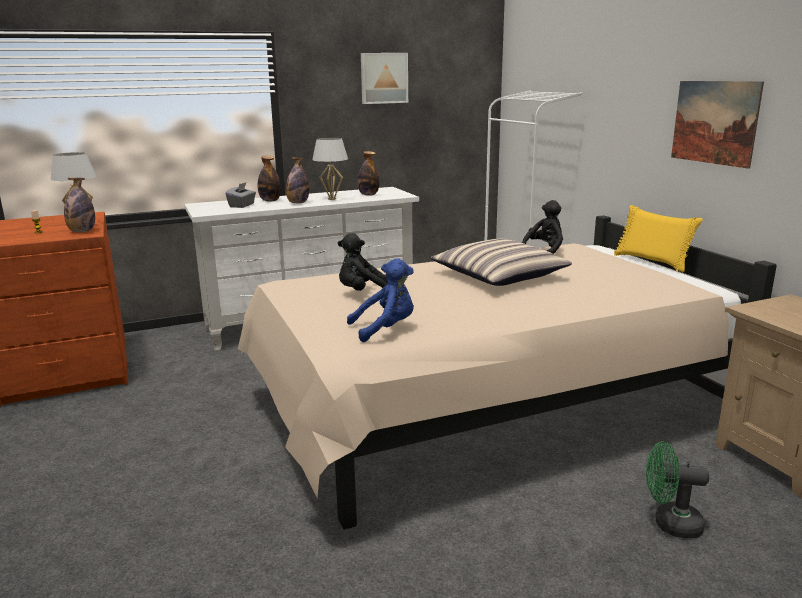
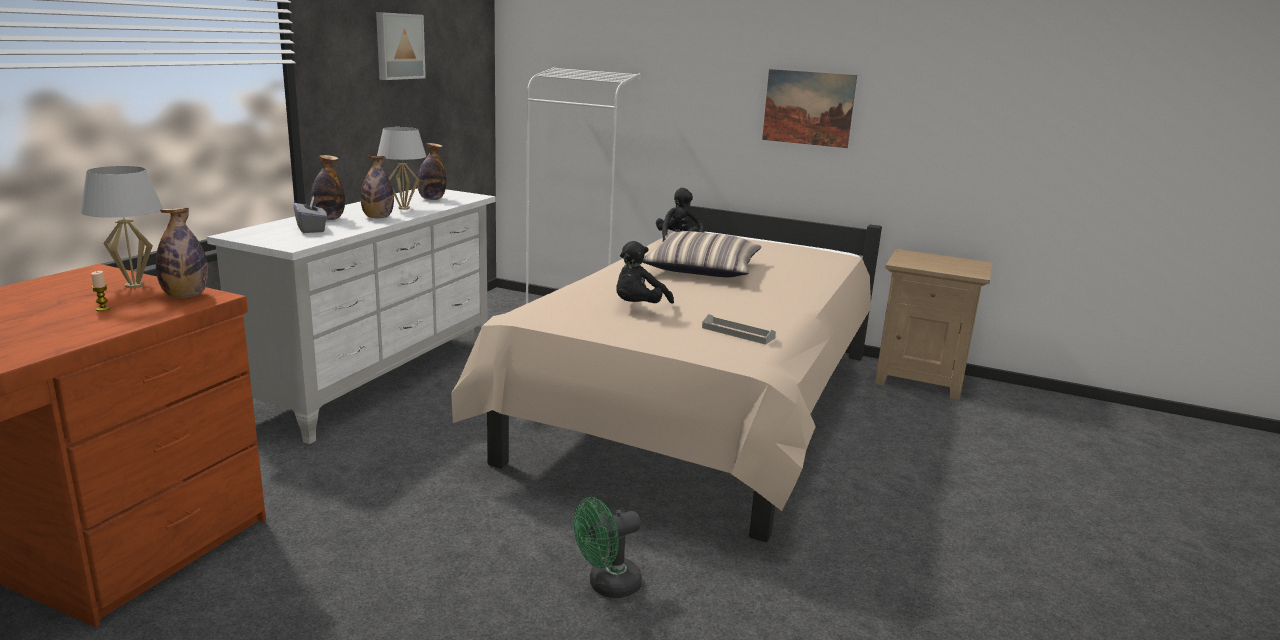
camera: 45 degrees left, 0 degrees up
(385, 329) = (738, 333): blue plush toy -> grey tray
(652, 262) = (765, 238): yellow pillow -> none
(670, 523) = (929, 442): green fan -> green fan (607, 586)

